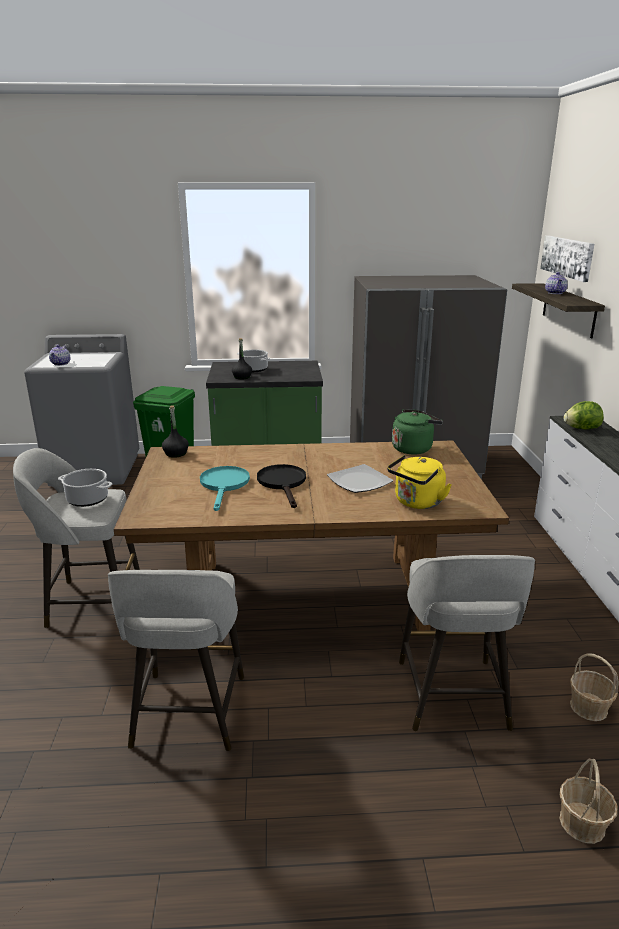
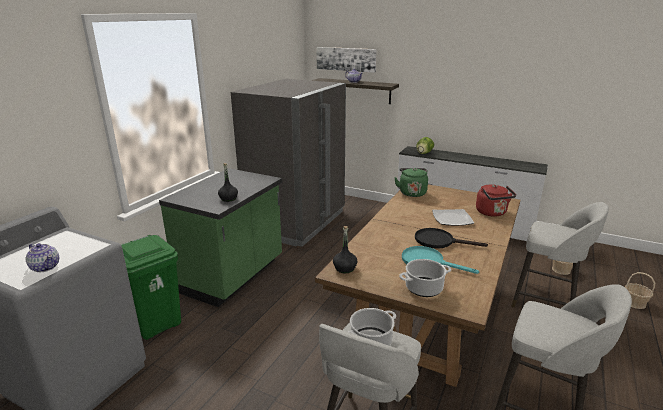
camera: 60 degrees left, 0 degrees up
(253, 369) = (213, 191): cooking pot -> cooking pot (423, 288)
(417, 503) = (492, 213): yellow kettle -> red kettle

